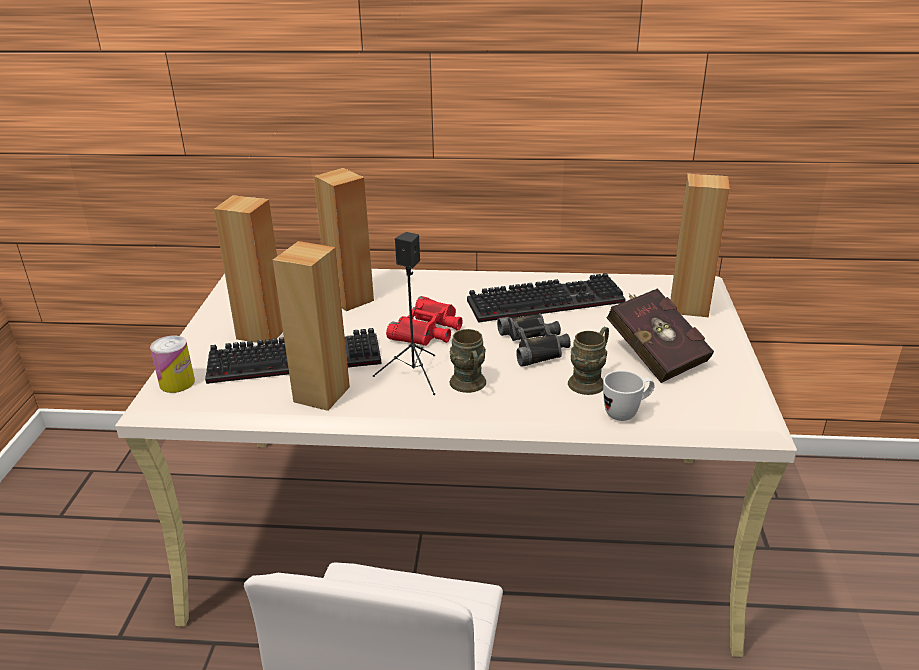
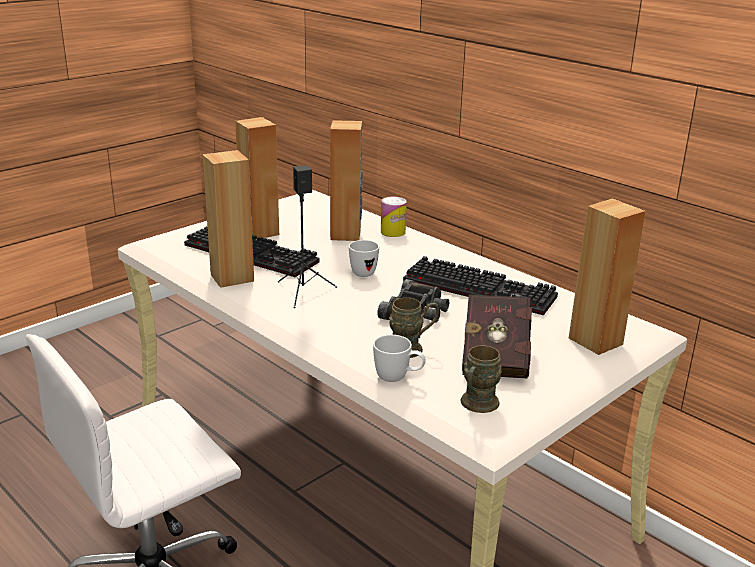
camera: 40 degrees right, 5 degrees down
(177, 383) = (172, 239): can -> can (393, 232)
(428, 330) = (361, 271): red binoculars -> white mug
(469, 386) = (324, 313): brown mug -> brown mug (477, 405)

